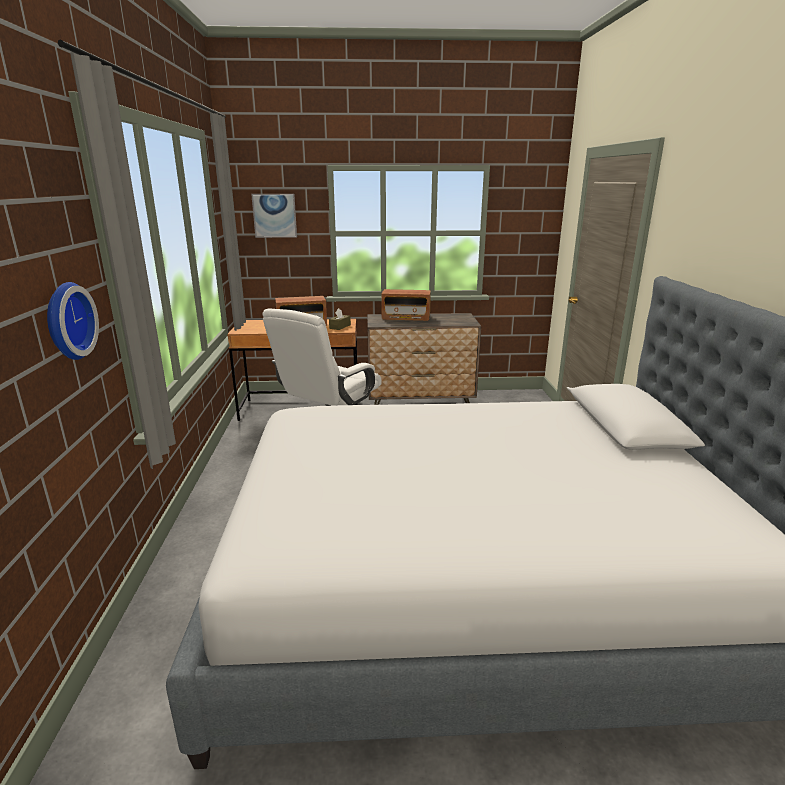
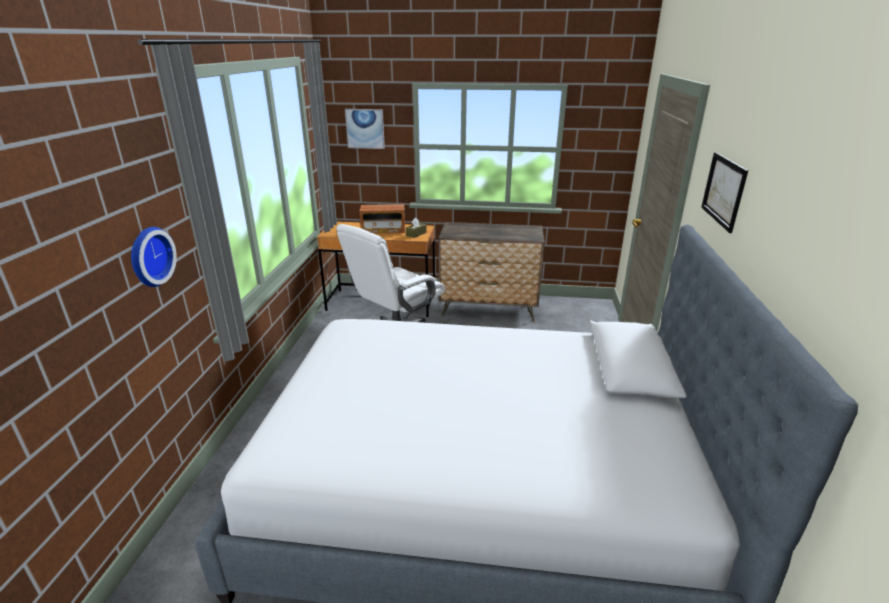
camera: 10 degrees right, 5 degrees up
(406, 317) = (478, 228): radio -> none
(706, 231) = (723, 190): none -> picture

